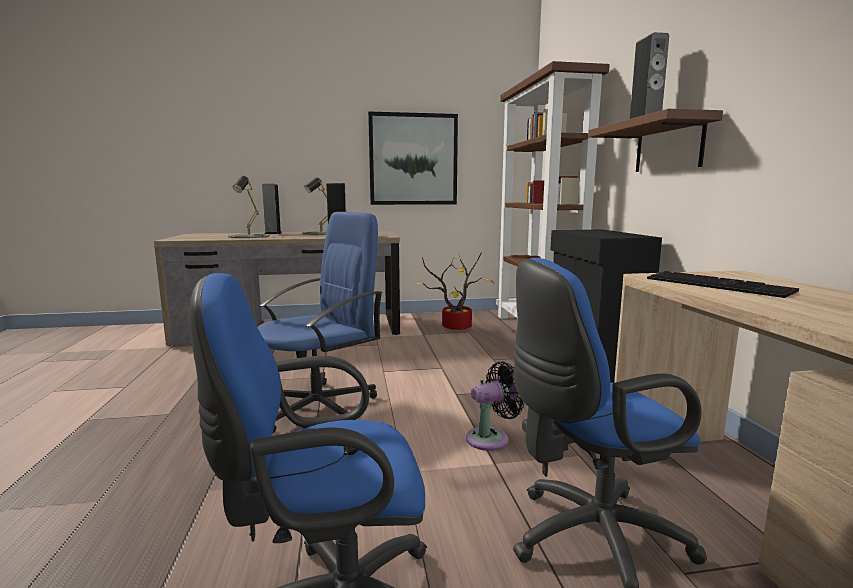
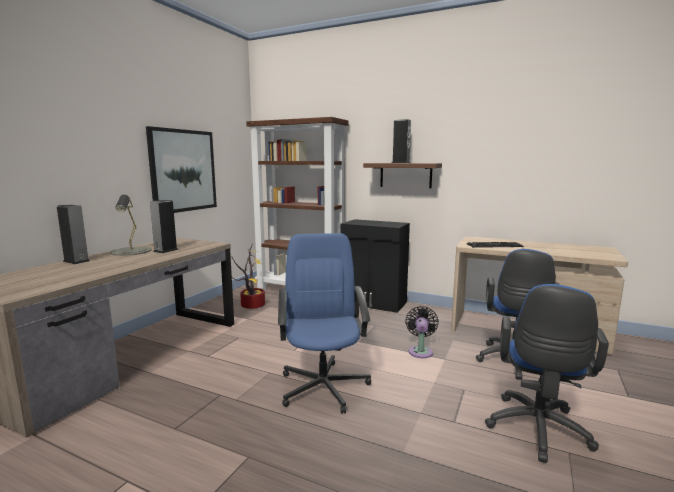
camera: 55 degrees left, 0 degrees up
(249, 236) = (83, 270): grey table lamp -> none

